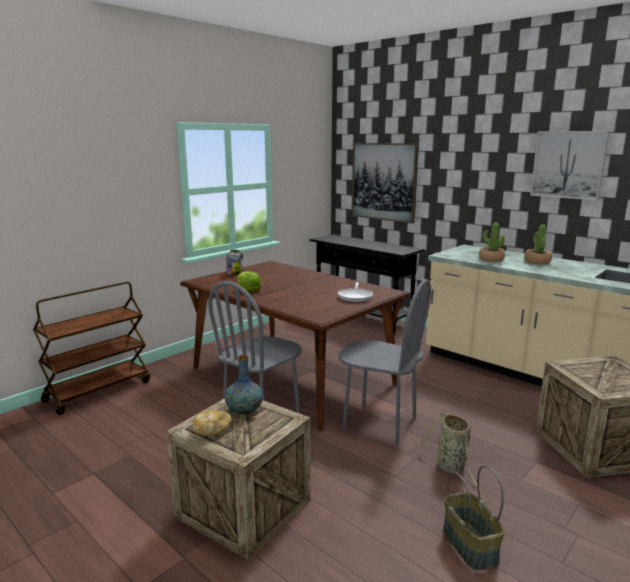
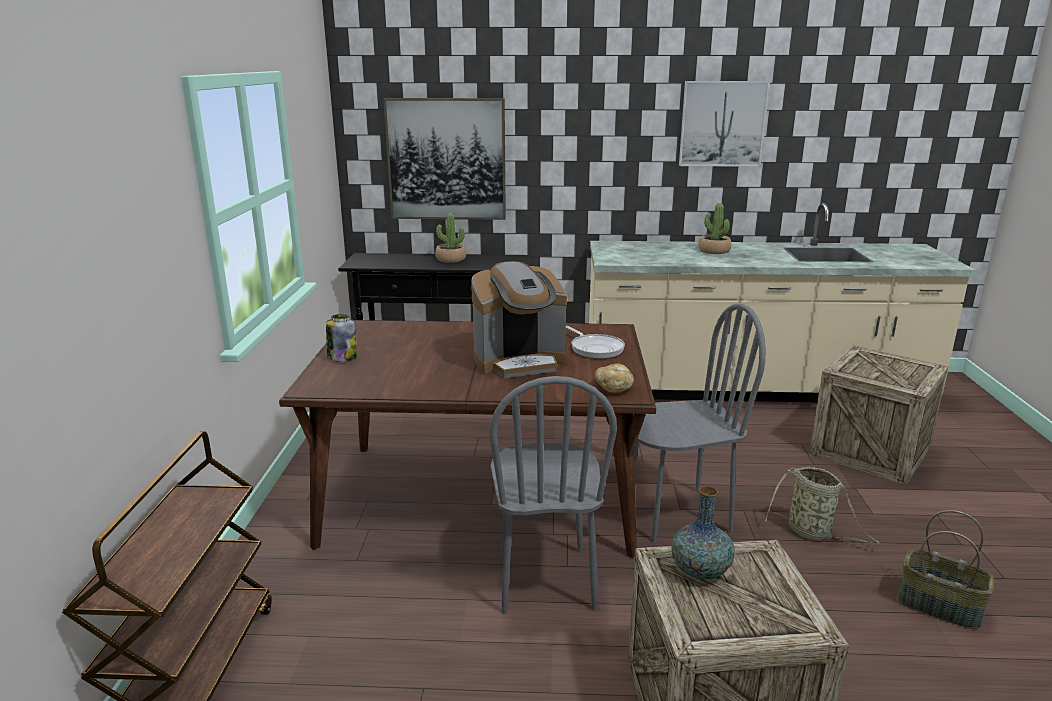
camera: 40 degrees left, 5 degrees up
(211, 430) = (724, 621): bread -> bread (614, 387)
(248, 289) = (432, 380): lettuce -> none
(303, 292) = (519, 362): none -> coffee machine
(491, 259) = (668, 257): potted plant -> potted plant (450, 259)

